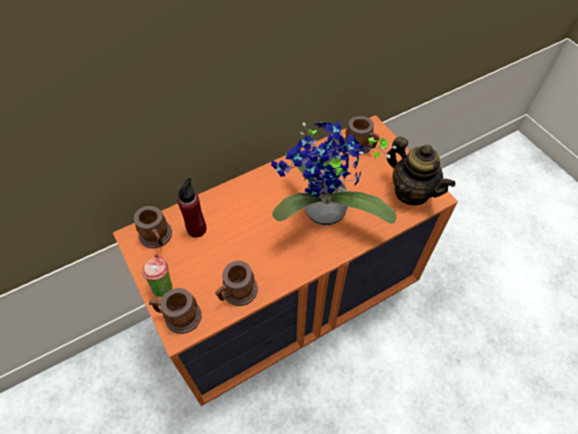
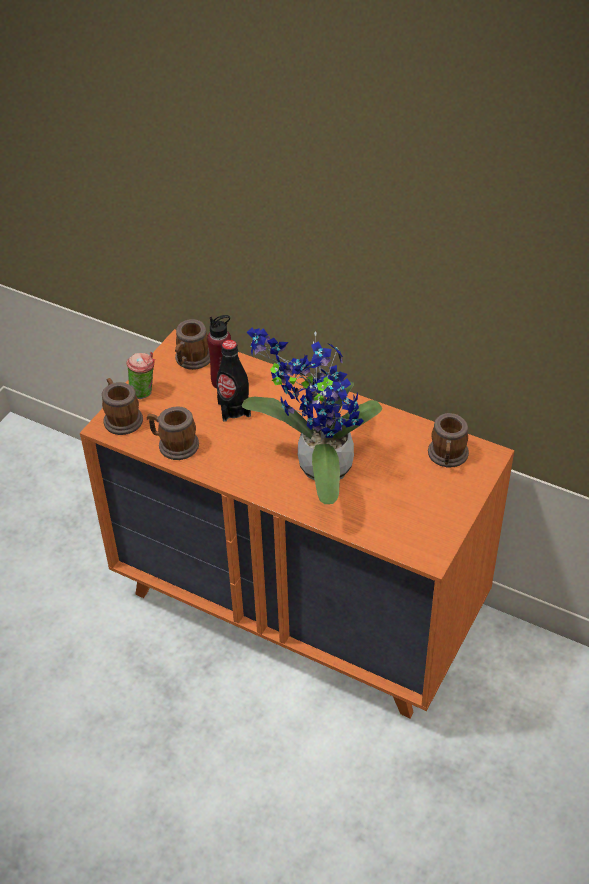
camera: 60 degrees right, 10 degrees down
(230, 236) = (234, 409): none -> black bottle
(411, 192) = (417, 530): teapot -> none

